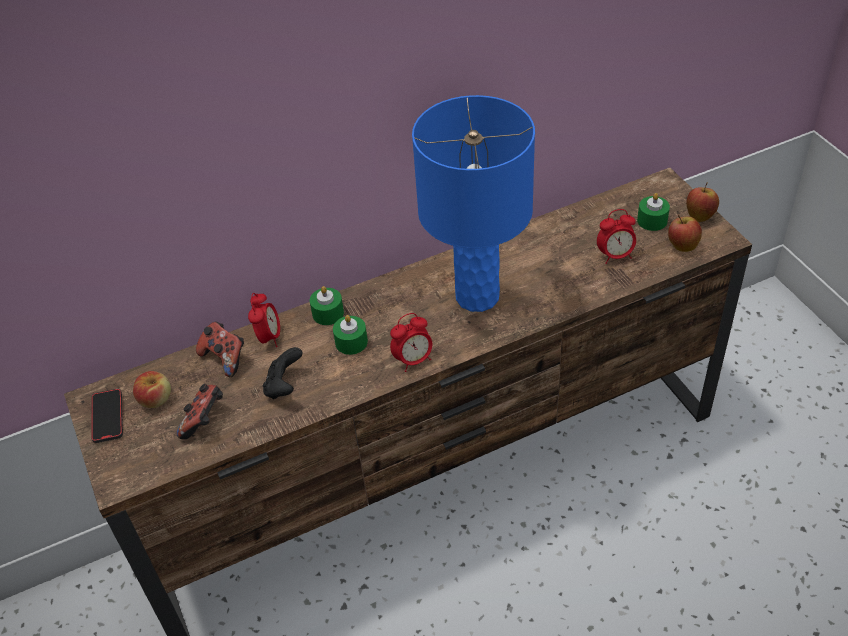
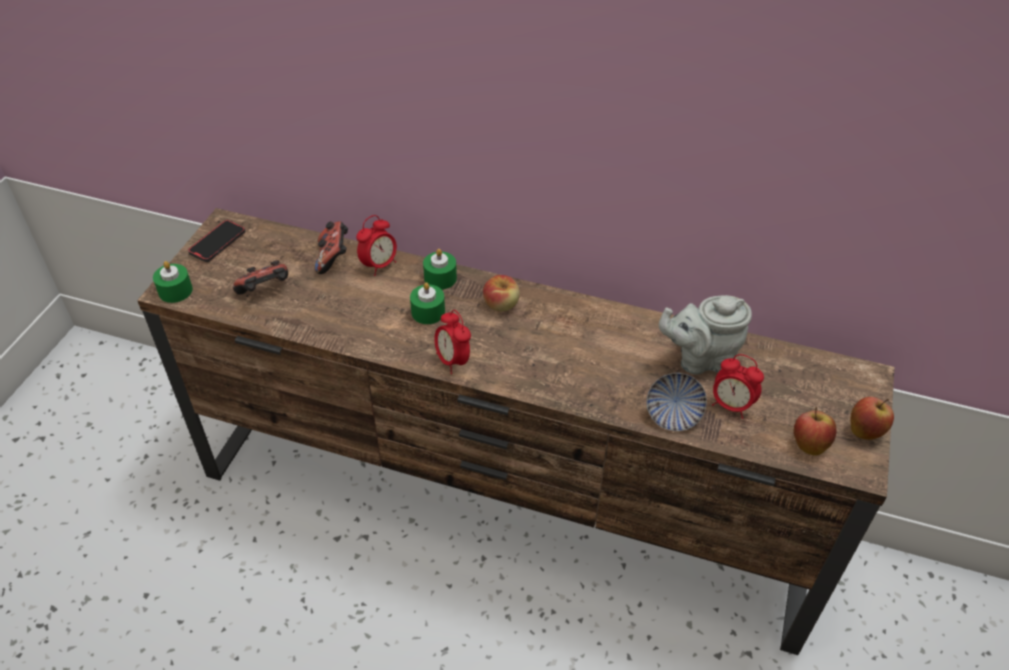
camera: 40 degrees right, 0 degrees up
(156, 399) = (258, 253): apple -> apple (501, 304)
(284, 386) = (343, 308): black game controller -> none
(413, 360) = (453, 360): alarm clock -> alarm clock turned 45 degrees clockwise
(477, 296) = (566, 349): blue table lamp -> none
(563, 241) = (700, 359): none -> grey teapot
(592, 287) = (673, 415): none -> bowl
(652, 220) = (809, 401): green candle -> green candle (175, 291)

